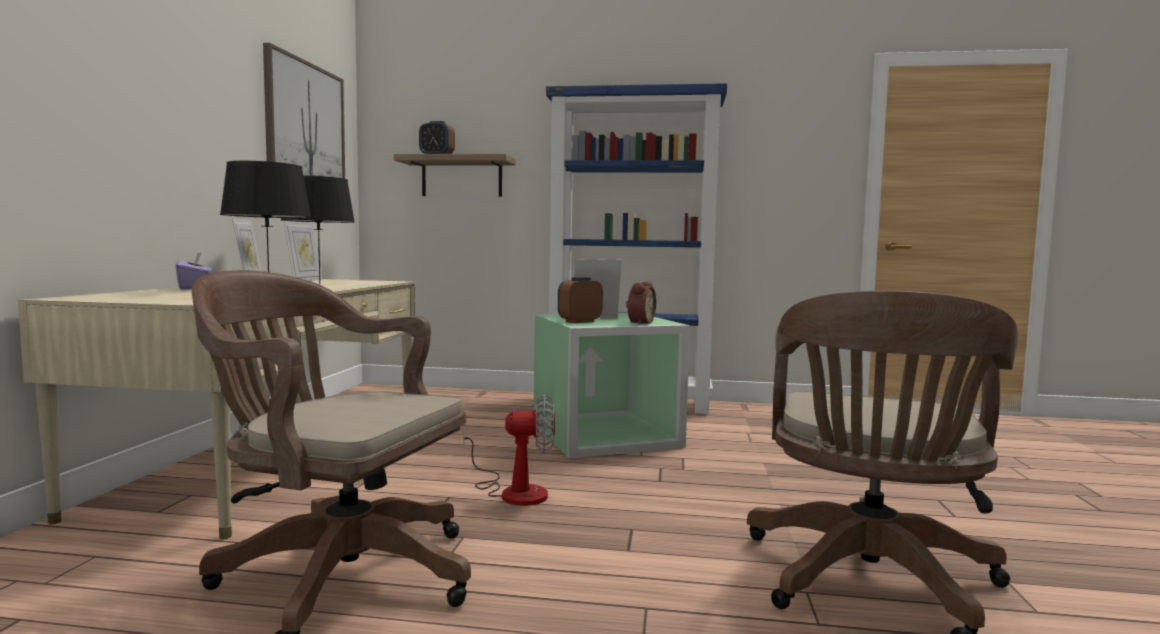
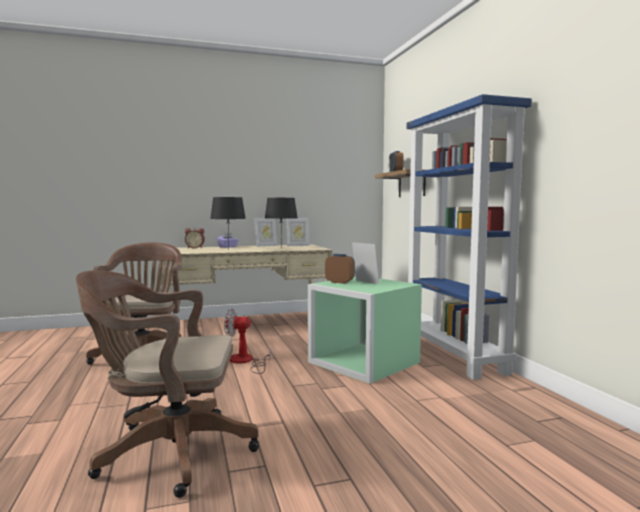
camera: 65 degrees right, 0 degrees up
(305, 132) = (329, 169): picture -> none
(514, 491) = (245, 362): fan -> fan turned 120 degrees clockwise
(639, 323) = (357, 288): alarm clock -> alarm clock (195, 248)

